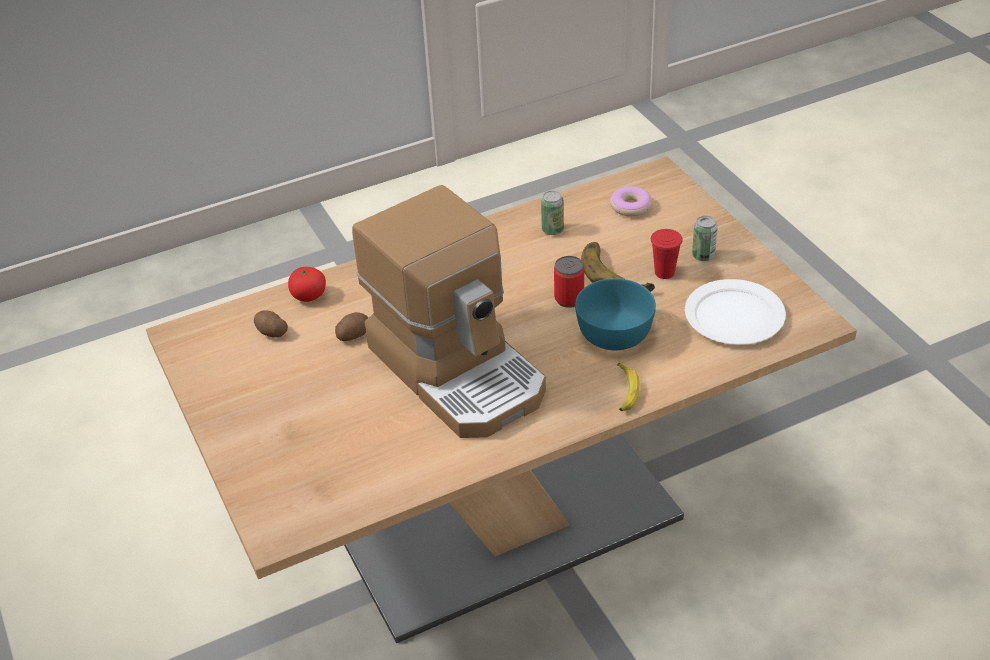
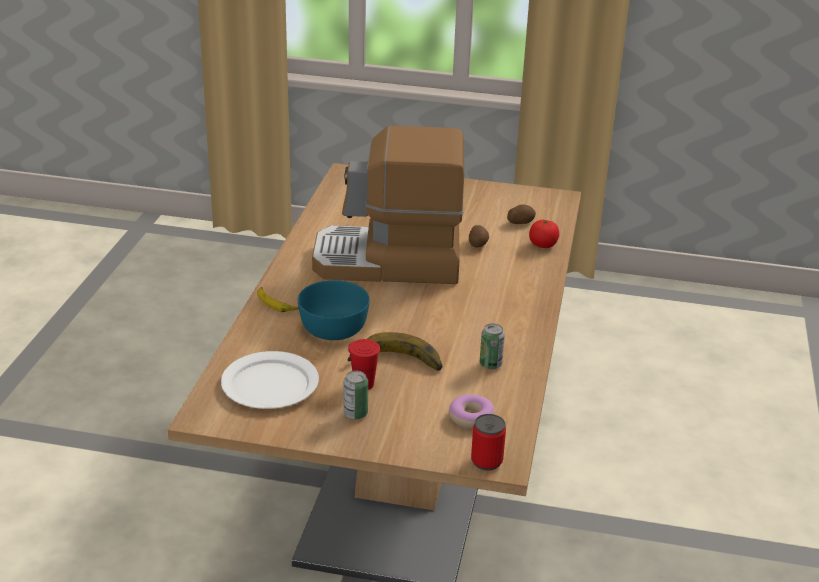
camera: 125 degrees right, 10 degrees down
(569, 299) = (396, 330): can -> can (486, 461)

